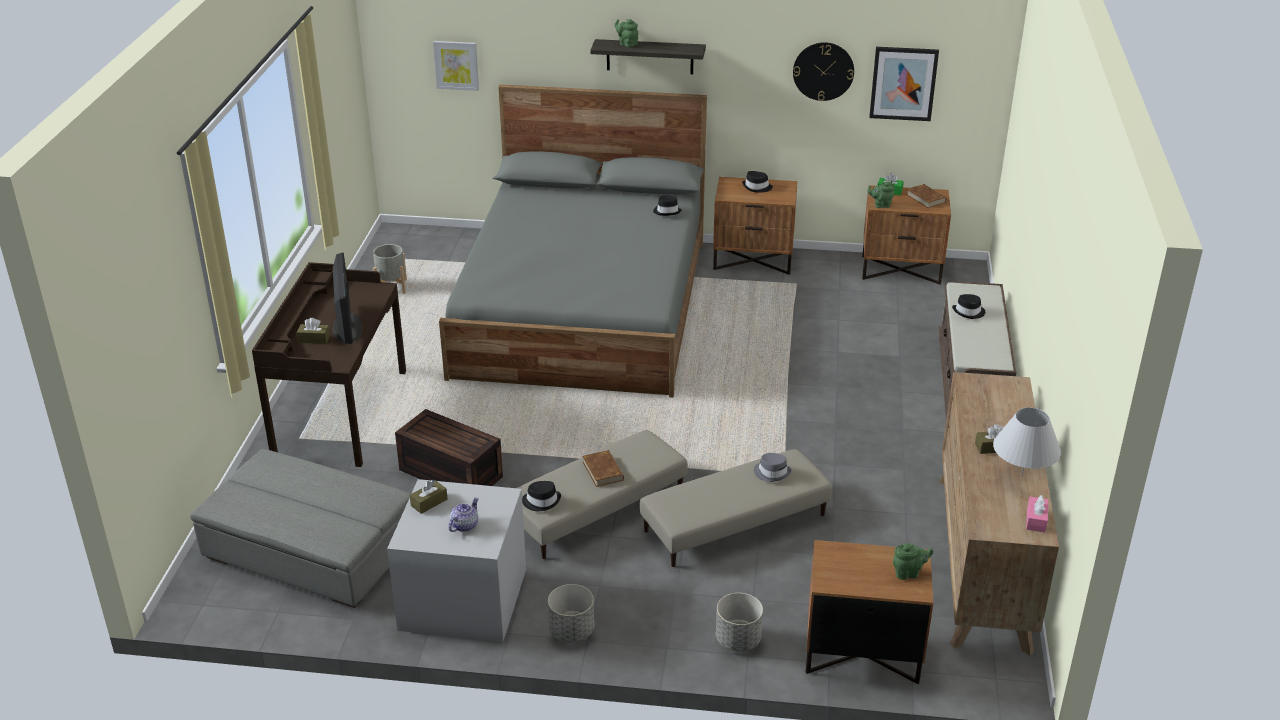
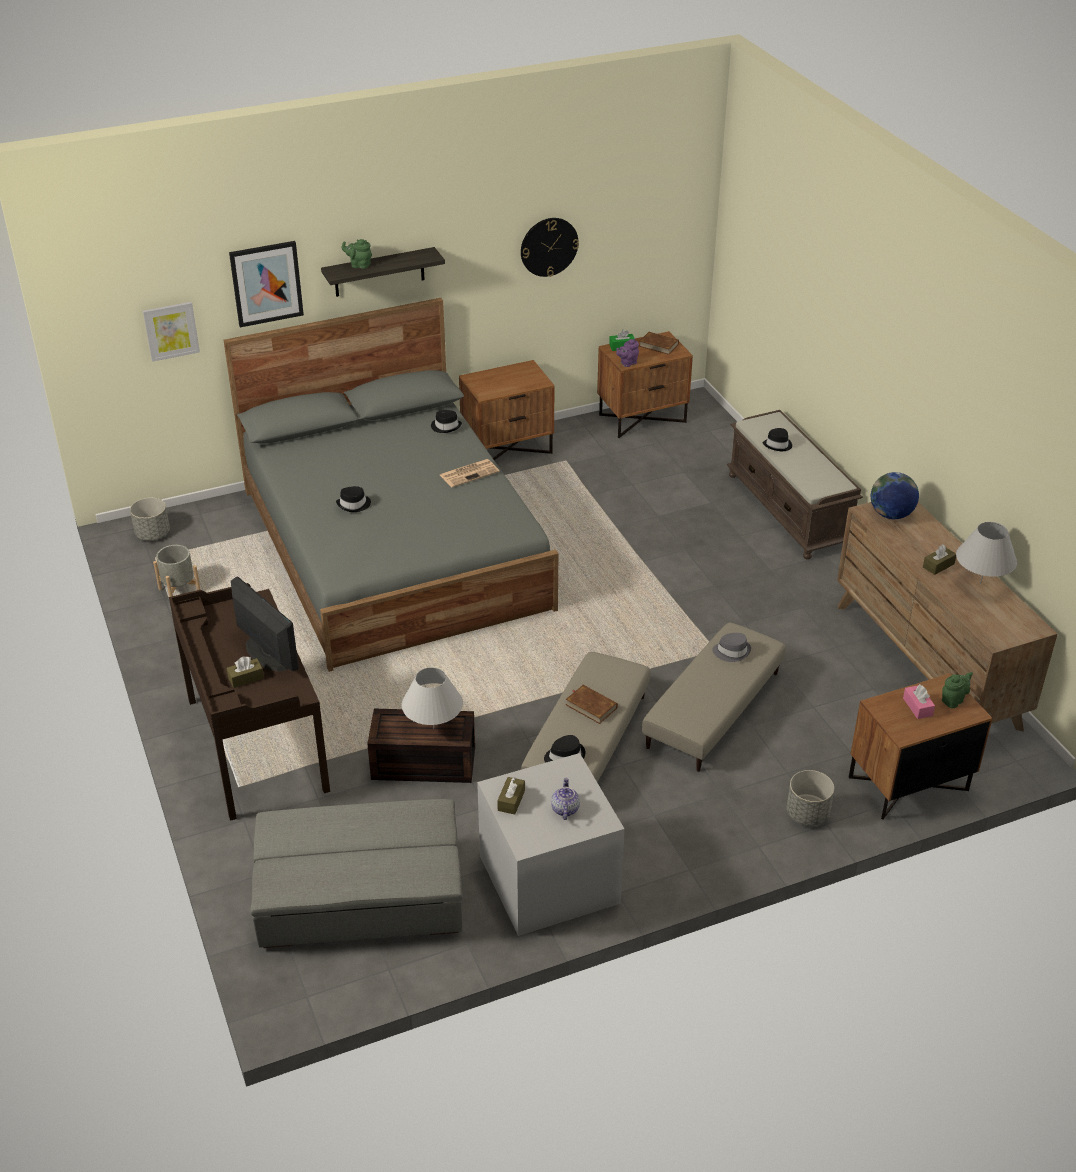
camera: 30 degrees left, 5 degrees up
(456, 439) = (433, 728): none -> white table lamp
(571, 631) = (669, 867): grey planter -> grey planter (153, 534)
(650, 251) = (469, 473): none -> newspaper
(757, 187) = (504, 377): black hat -> black hat (354, 504)
(880, 205) = (627, 363): green teapot -> purple teapot
(903, 83) = (622, 241): picture -> picture (266, 283)
(990, 390) = (891, 515): none -> globe
(1036, 520) = (1023, 617): pink tissue box -> pink tissue box (917, 707)

